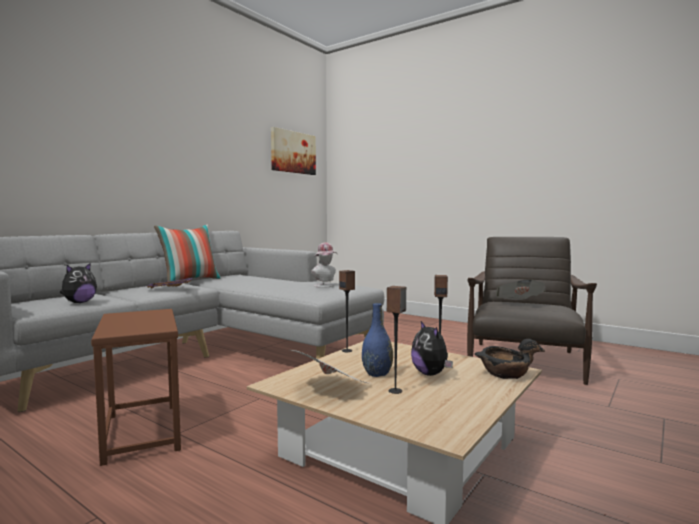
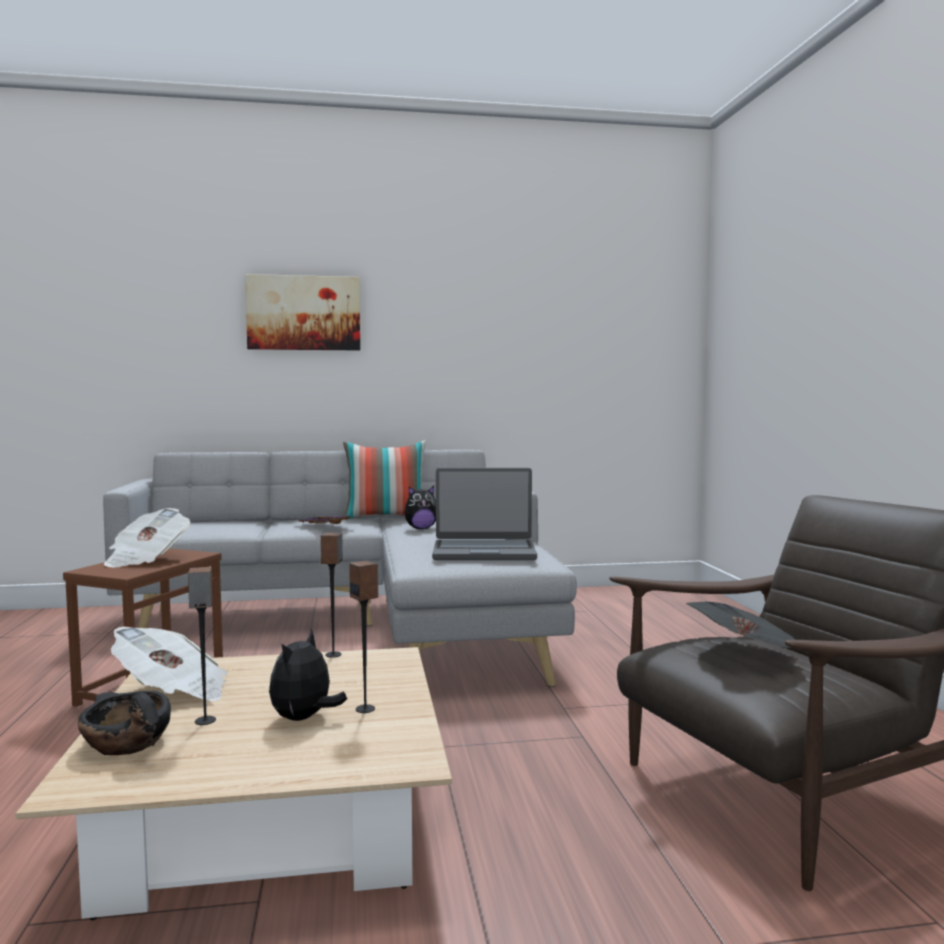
camera: 45 degrees right, 0 degrees up
(79, 302) = (205, 531): plush toy -> plush toy (421, 528)
(130, 320) = (146, 559): none -> newspaper
(293, 152) = (621, 317): picture -> picture (304, 313)
(325, 286) = (484, 552): hat -> laptop
(377, 374) = (260, 694): blue vase -> none
(505, 373) = (380, 759): black bowl -> black bowl (126, 743)

